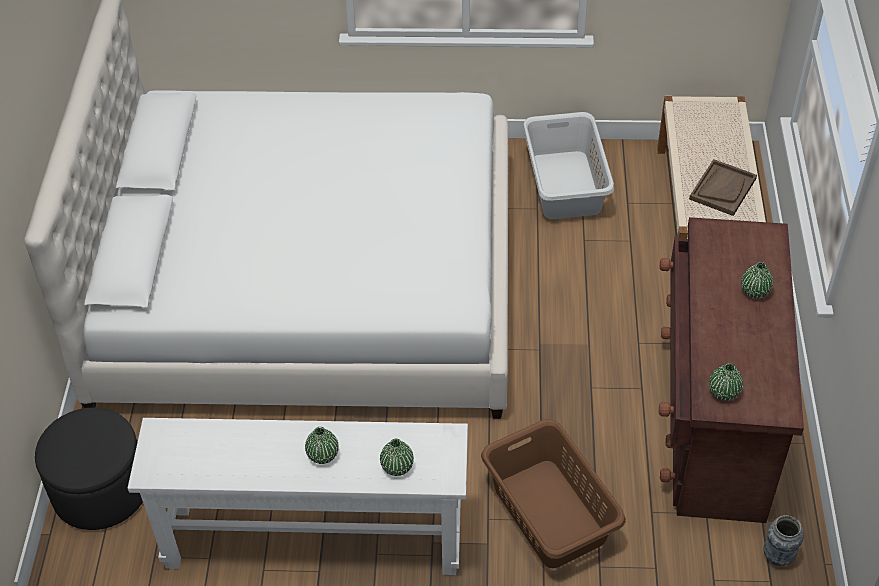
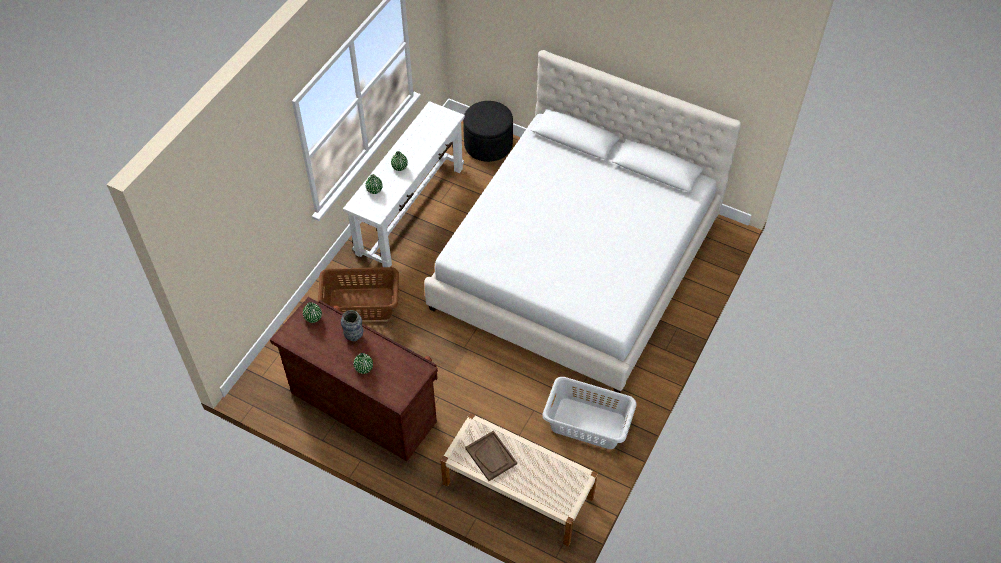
camera: 115 degrees right, 5 degrees up
(778, 556) = (271, 387): vase -> vase (354, 336)

